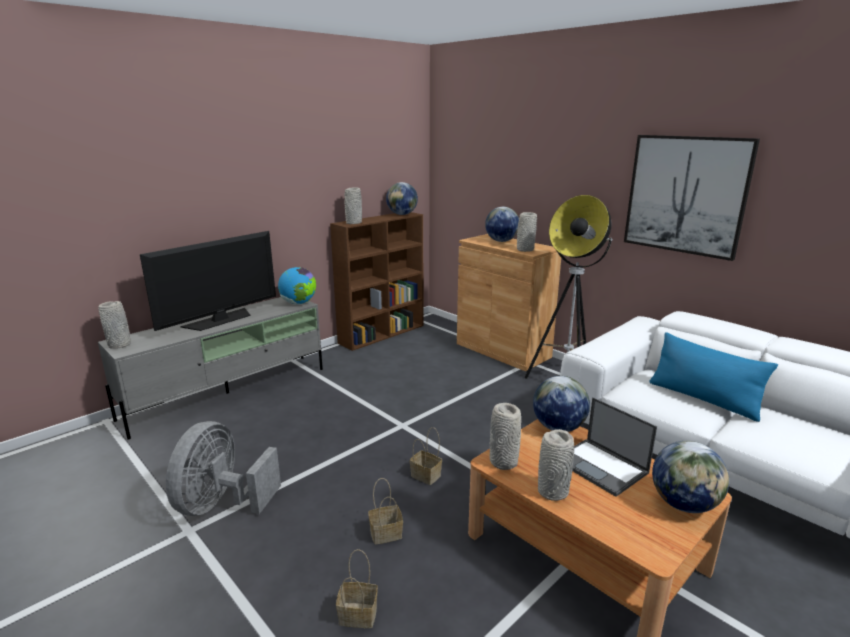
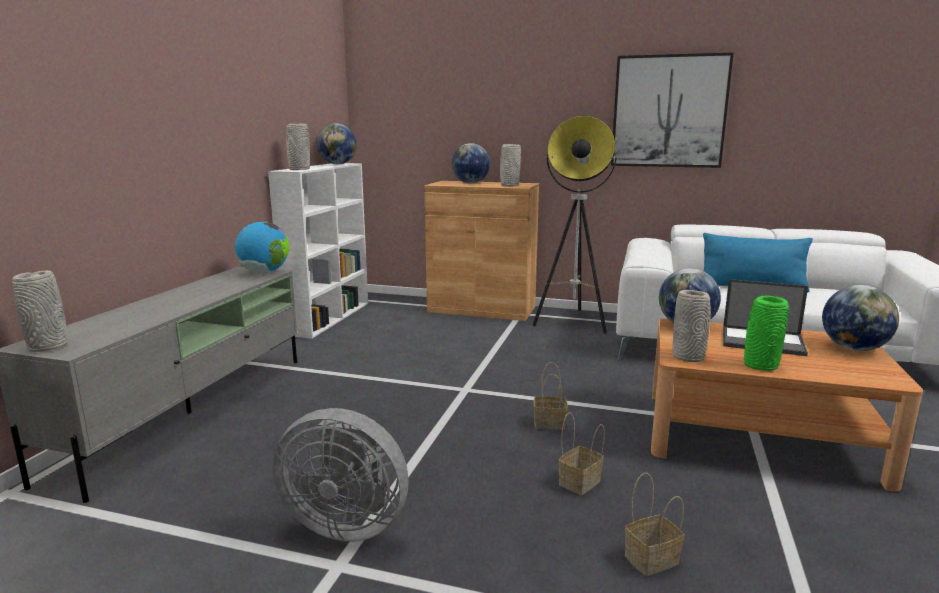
camera: 30 degrees left, 5 degrees down
(220, 320) = (177, 300): television -> none
(222, 504) = (347, 523): grey fan -> grey fan turned 60 degrees counterclockwise
(382, 334) = (329, 317): brown bookcase -> white bookcase
(552, 491) = (760, 365): grey vase -> green vase

